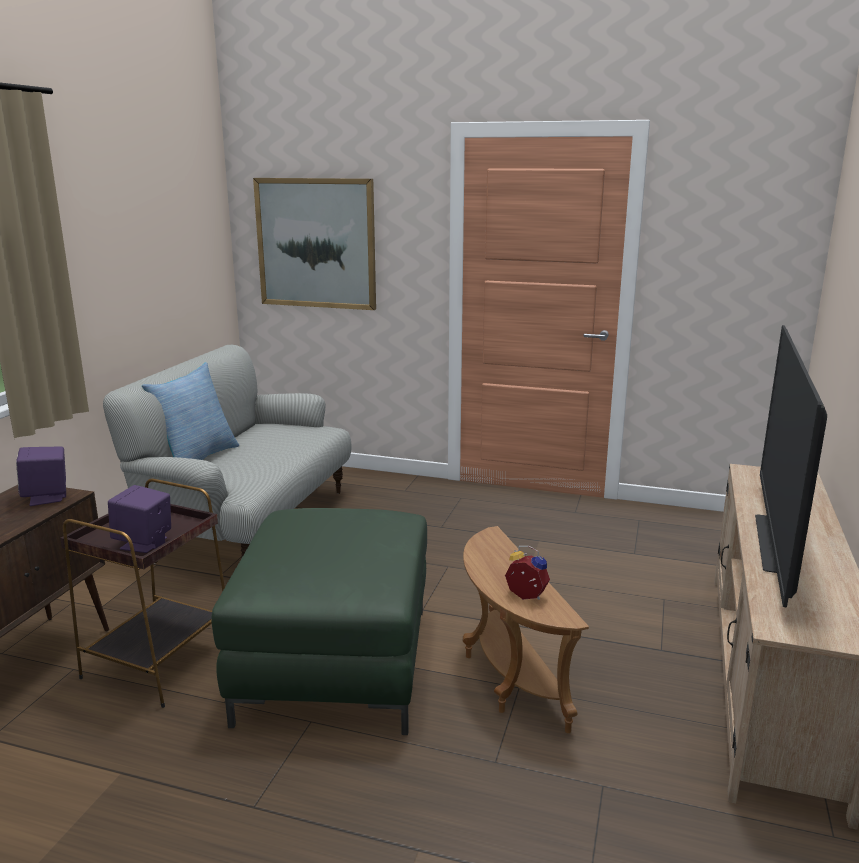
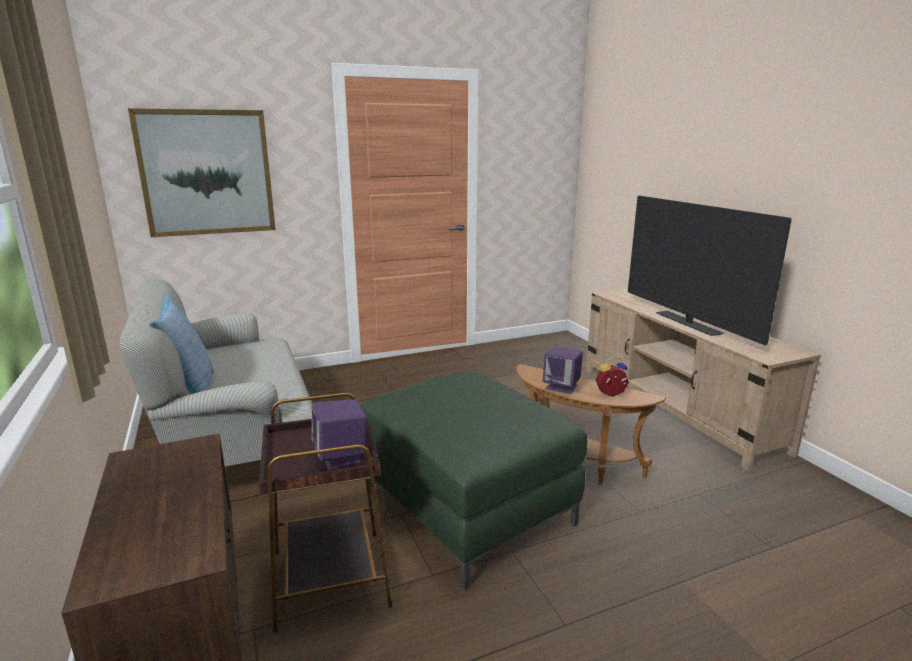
camera: 40 degrees left, 0 degrees up
(47, 497) = (178, 455): purple speaker -> purple speaker (562, 387)

